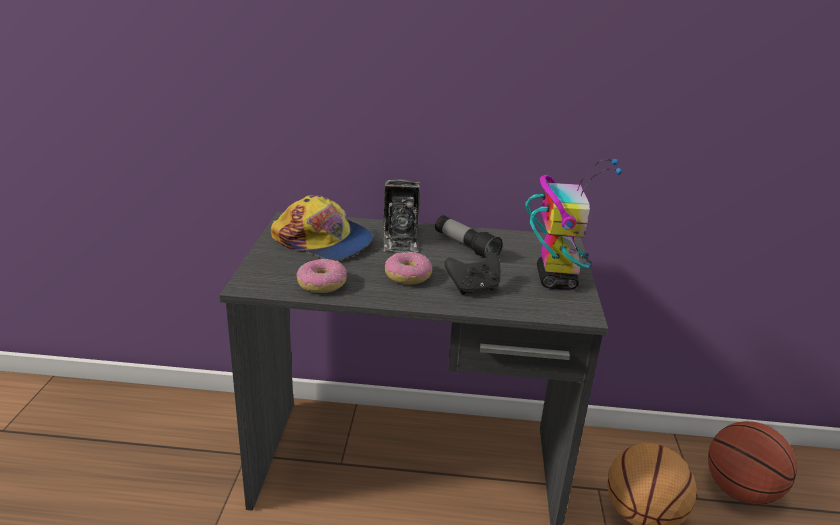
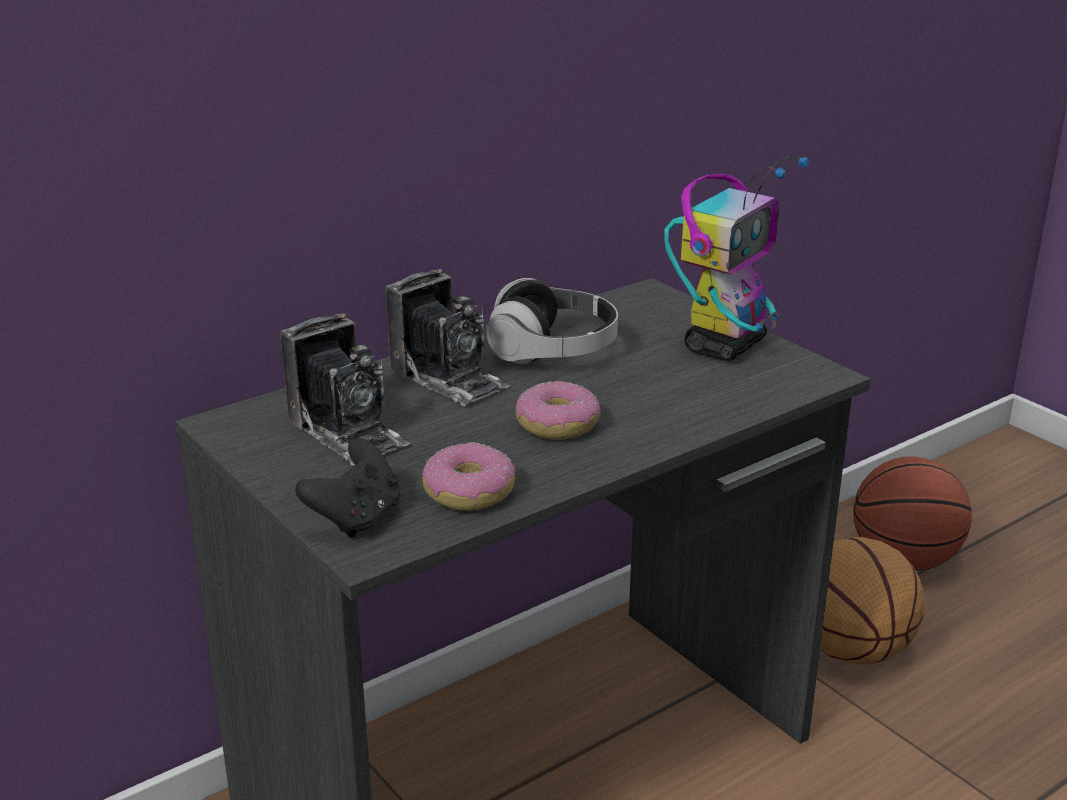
camera: 40 degrees left, 0 degrees up
(323, 241) = (348, 432): cap -> camera
(465, 246) = (552, 351): flashlight -> headphones
(473, 288) = (662, 401): black game controller -> black game controller (356, 518)
(555, 279) = (725, 346): toy robot -> toy robot turned 75 degrees clockwise

